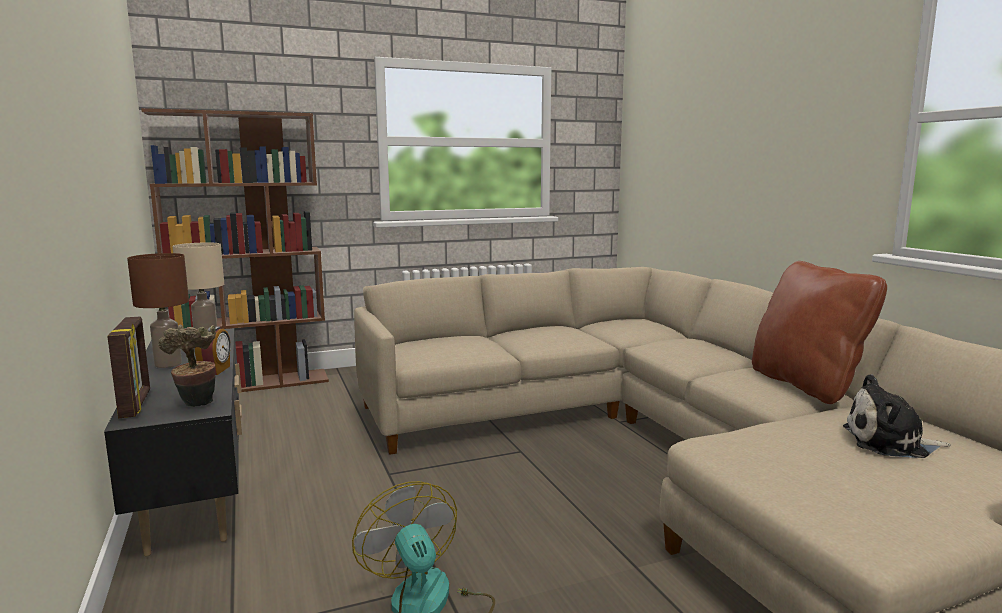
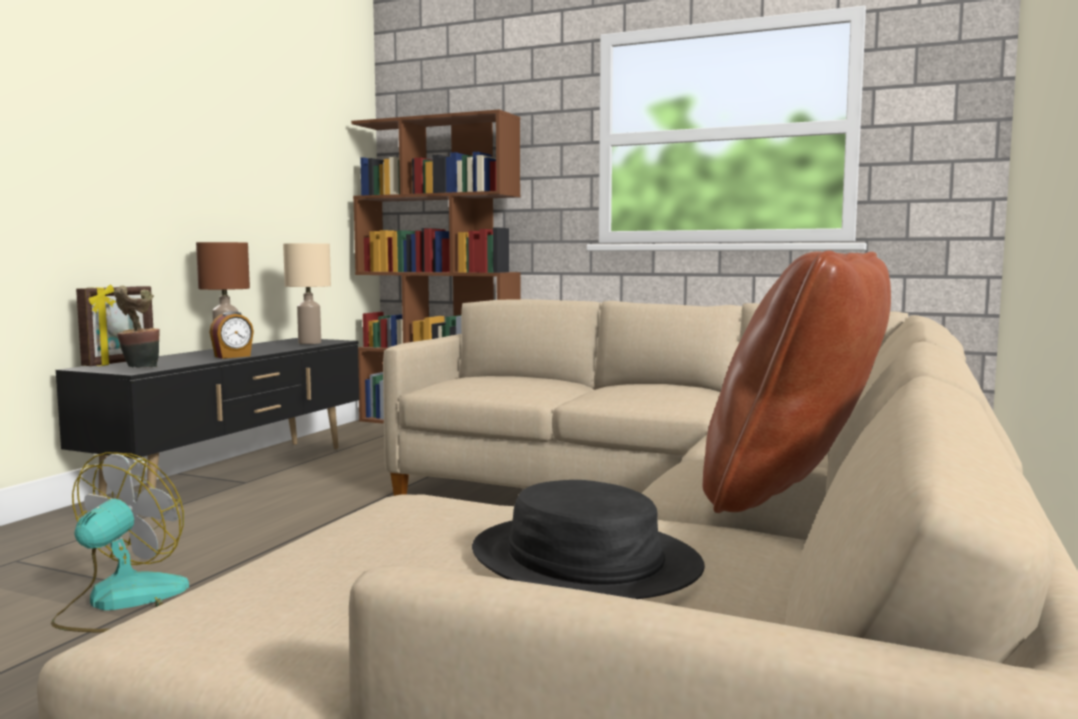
camera: 45 degrees right, 5 degrees down
(890, 443) = (583, 561): plush toy -> black hat

